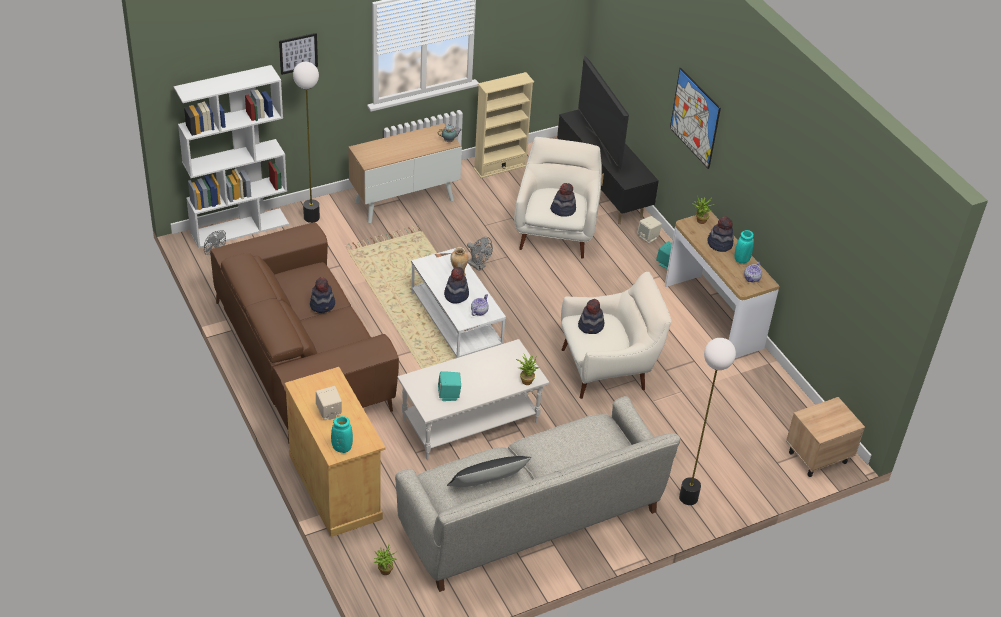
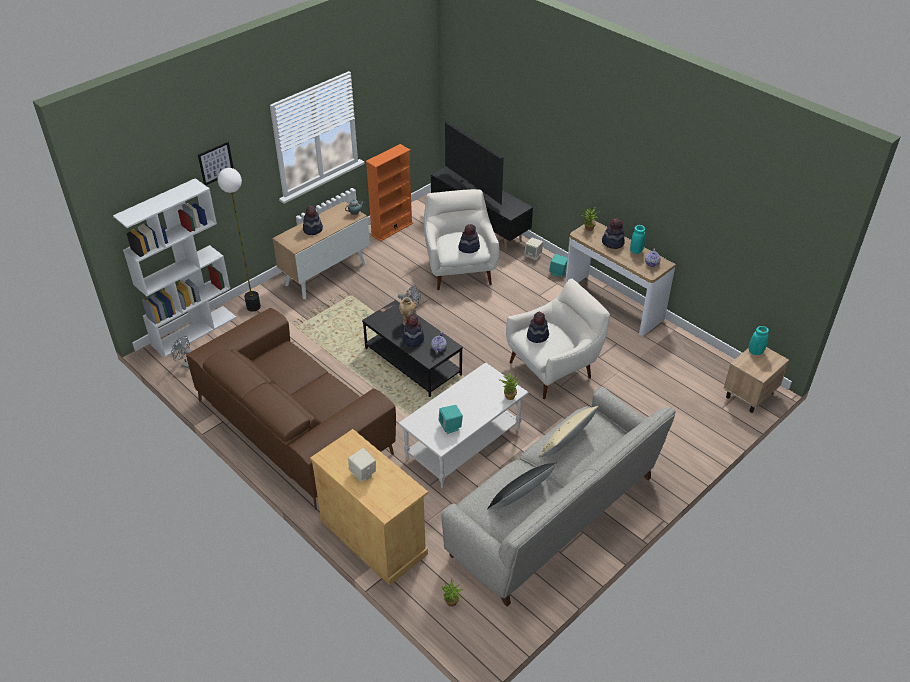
camera: 15 degrees left, 0 degrees up
(322, 304) = (304, 377): hat -> hat (313, 229)
(342, 448) = (389, 503): turquoise vase -> turquoise vase (755, 352)
(455, 320) = (412, 361): white coffee table -> black coffee table
(500, 167) = (392, 229): beige bookcase -> orange bookcase
(563, 443) = (567, 441): none -> beige pillow
(688, 498) = (669, 458): floor lamp -> none
(695, 118) = (563, 145): picture -> none

